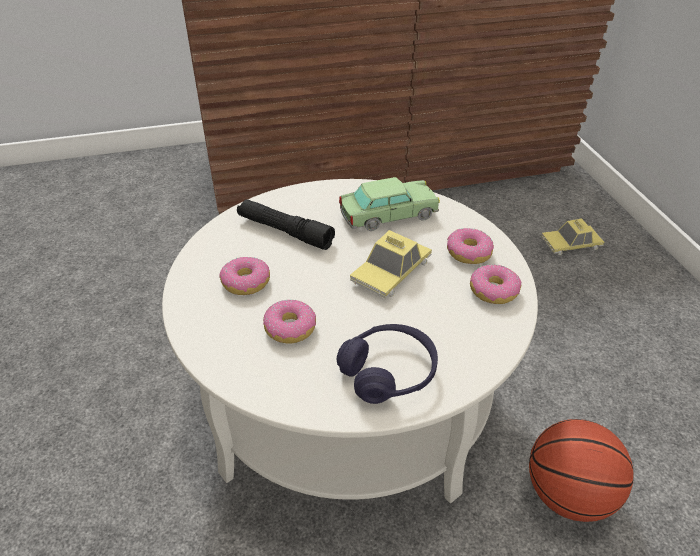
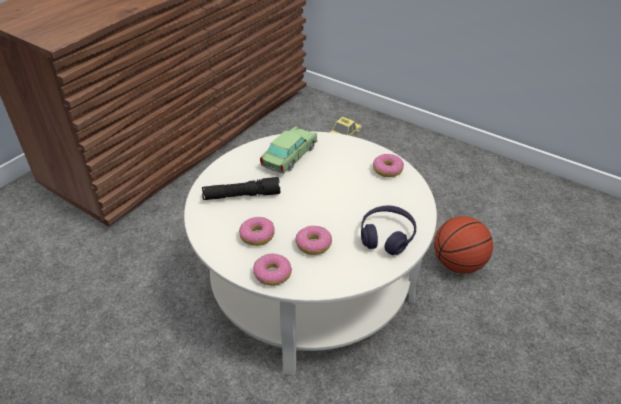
camera: 40 degrees left, 0 degrees up
(391, 271) = (328, 187): toy car -> none
(468, 253) = (354, 156): donut -> donut (272, 274)

